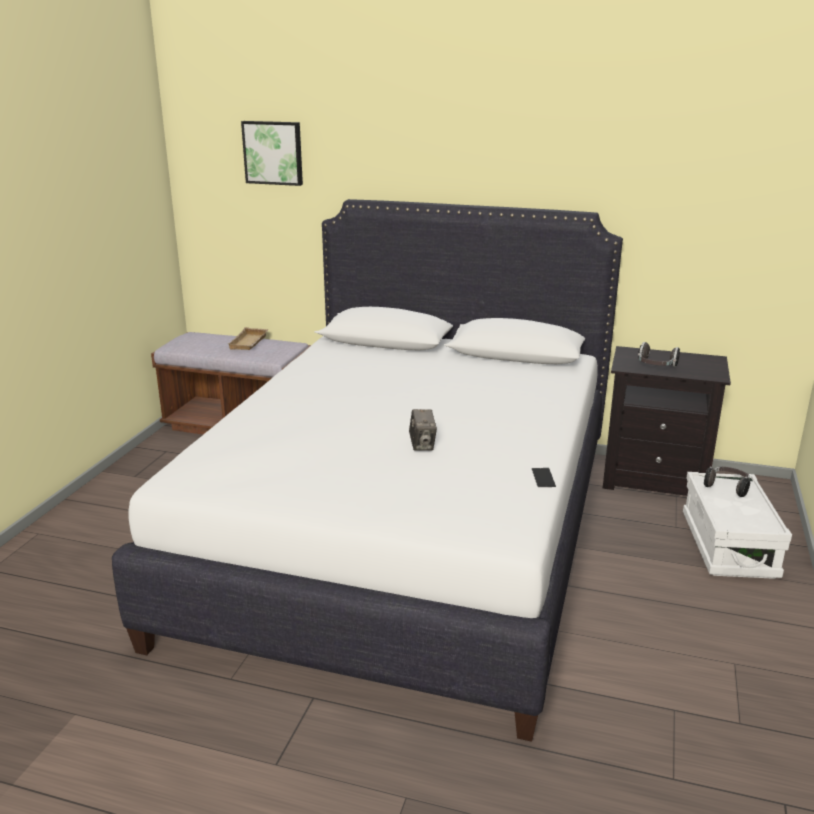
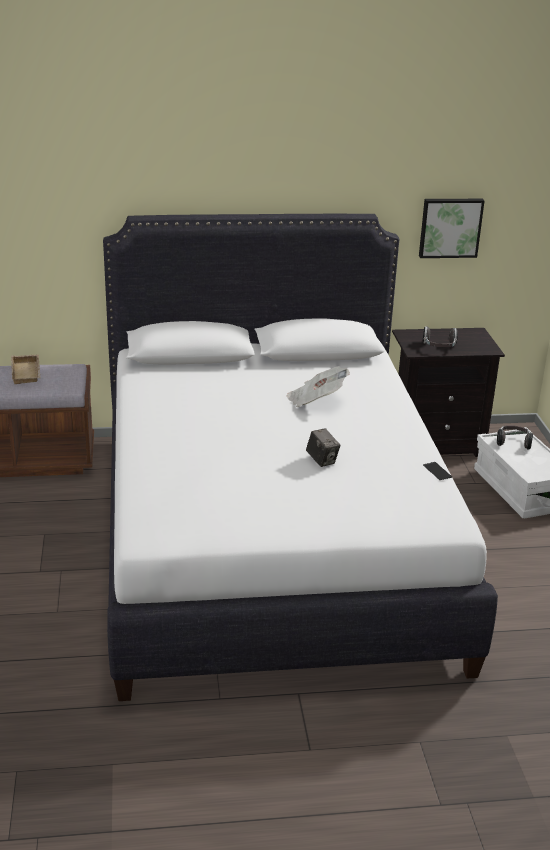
camera: 25 degrees left, 5 degrees up
(273, 152) = (39, 171): picture -> picture (450, 227)
(470, 393) = (316, 401): none -> newspaper

